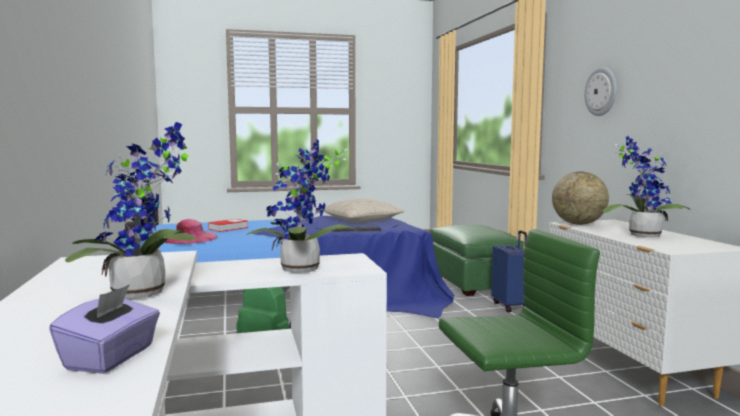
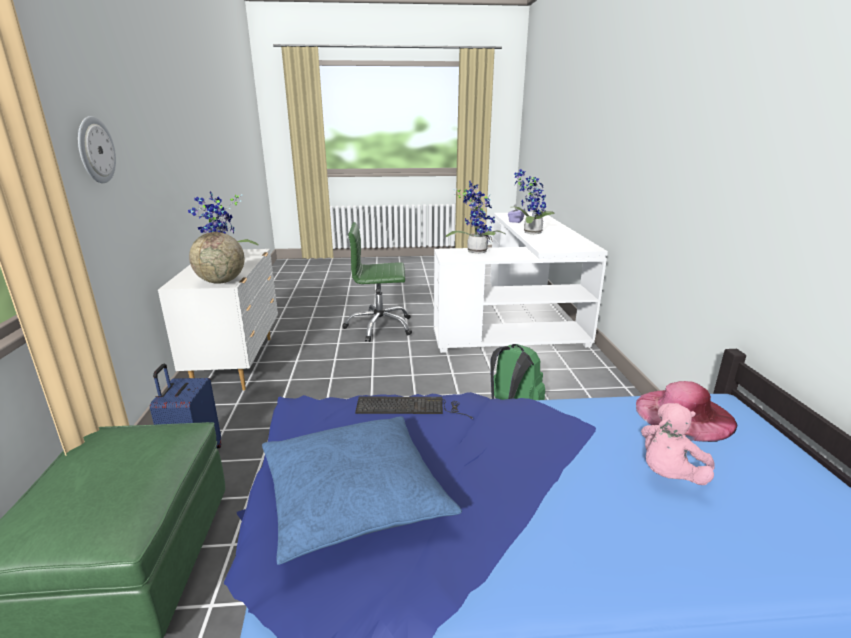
camera: 170 degrees left, 15 degrees up
(228, 228) = (669, 475): book -> pink plush toy
(361, 220) = (353, 496): beige pillow -> blue pillow

